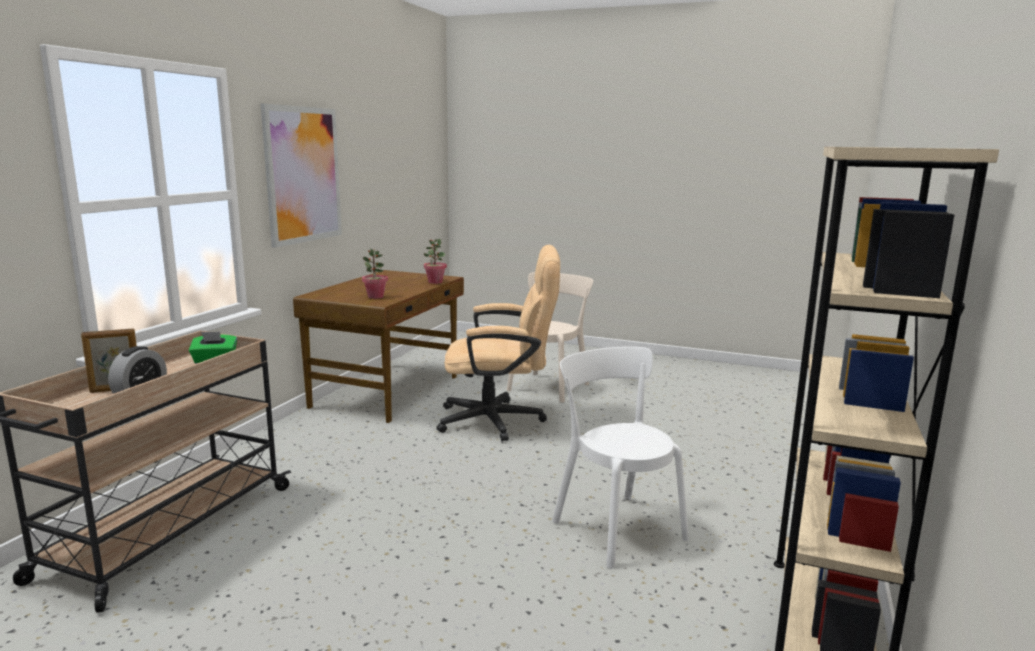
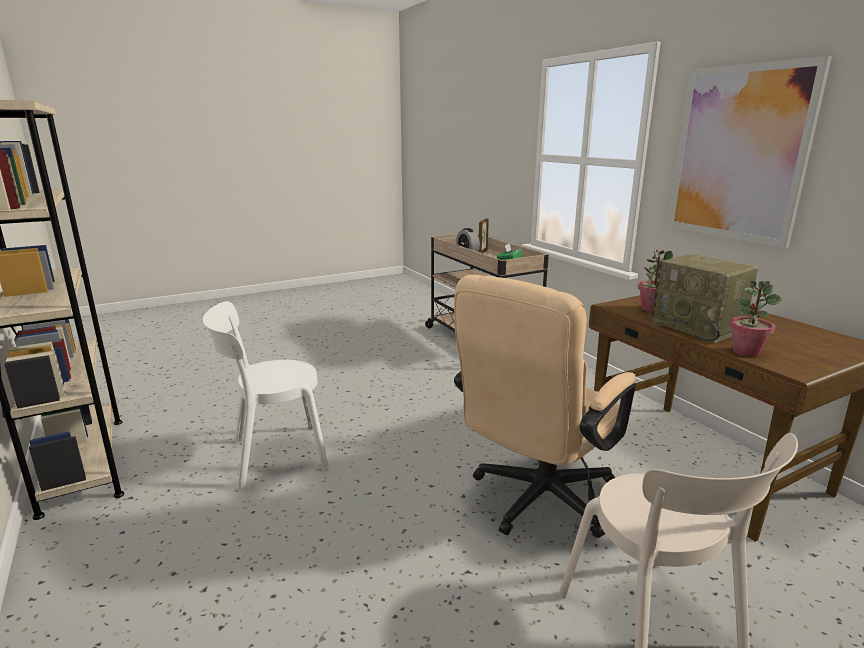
camera: 130 degrees right, 5 degrees up
(403, 288) = (698, 327): none -> radio
(615, 527) = (273, 456): white chair -> white chair turned 150 degrees clockwise

